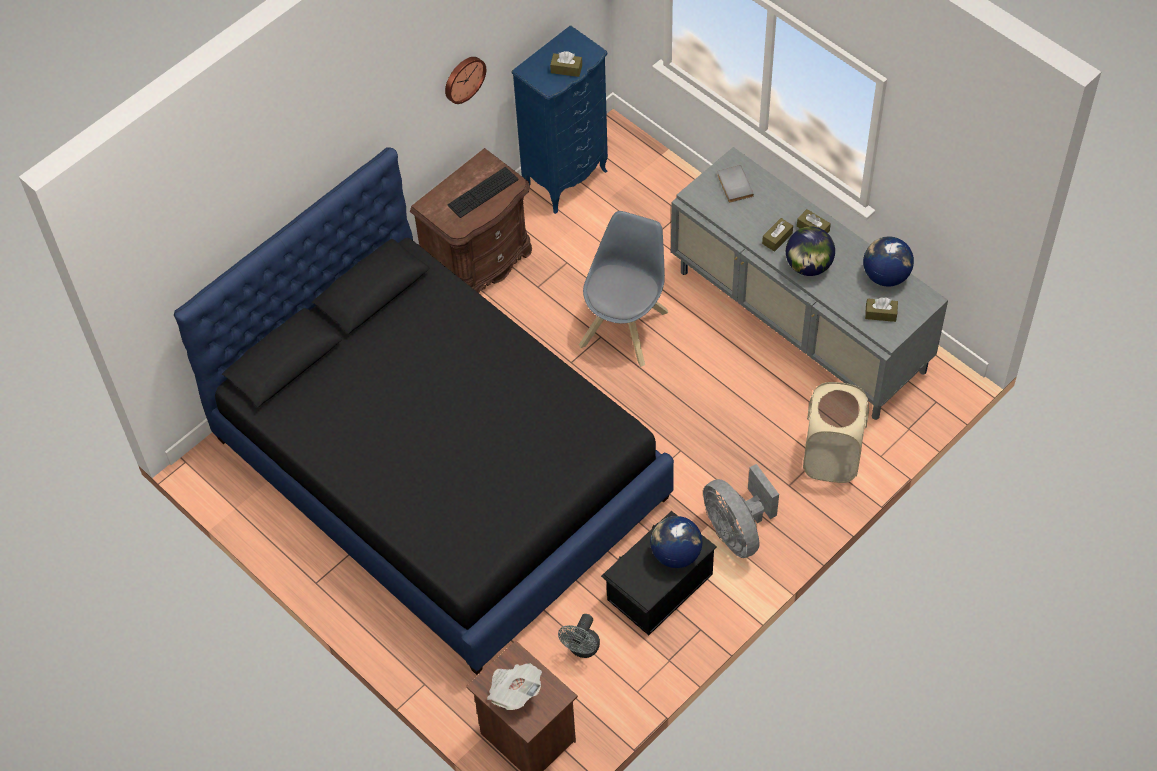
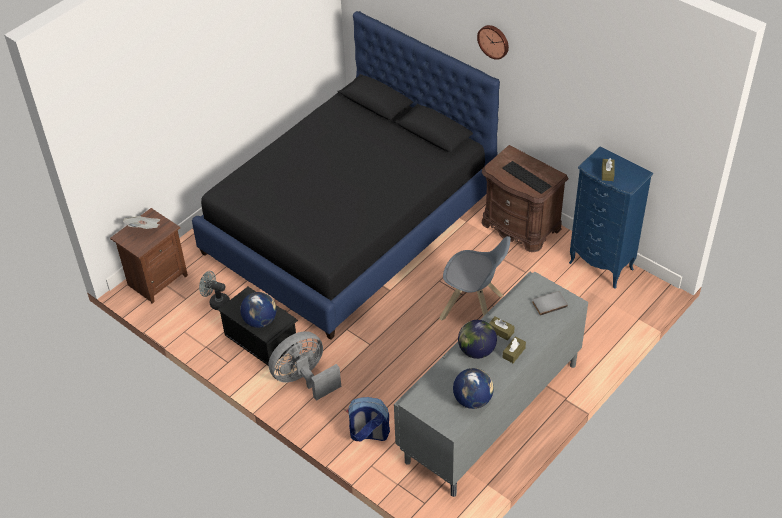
camera: 85 degrees right, 10 degrees down
(463, 78) = (569, 110): wall clock -> wall clock (494, 41)
(831, 457) = (368, 434): beige laundry basket -> backpack
(880, 313) = (435, 397): brown tissue box -> none

